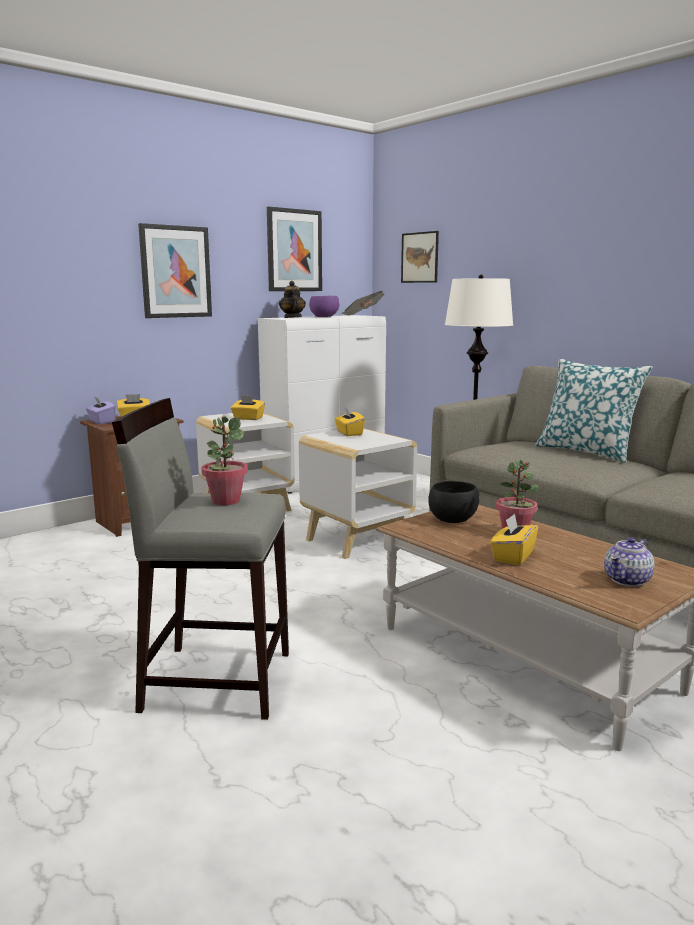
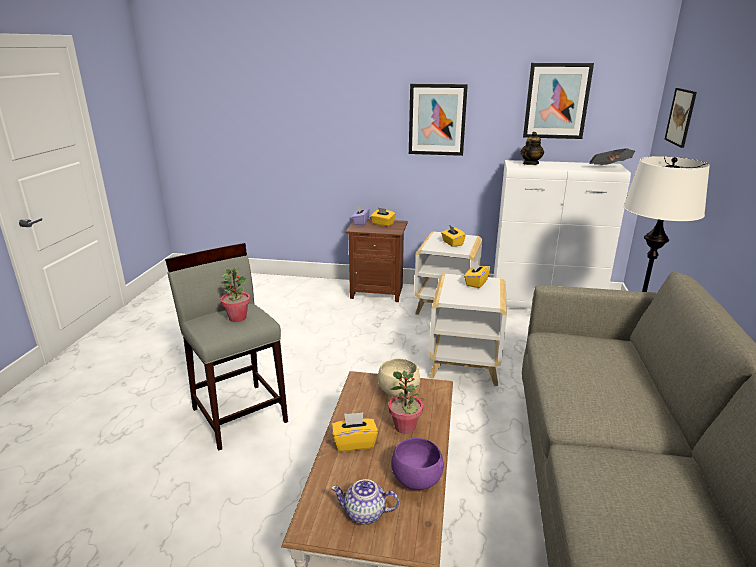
camera: 50 degrees right, 10 degrees up
(323, 317) = (561, 166): purple bowl -> purple bowl (415, 480)
(452, 520) = (397, 392): black bowl -> beige bowl
(586, 451) = (650, 388): pillow -> none

